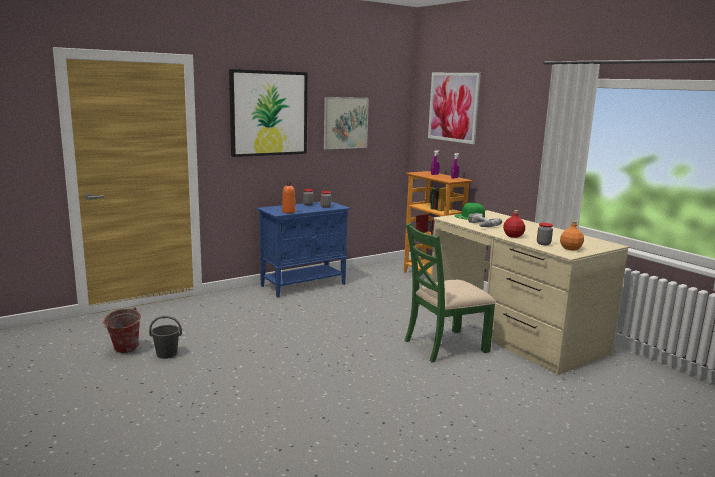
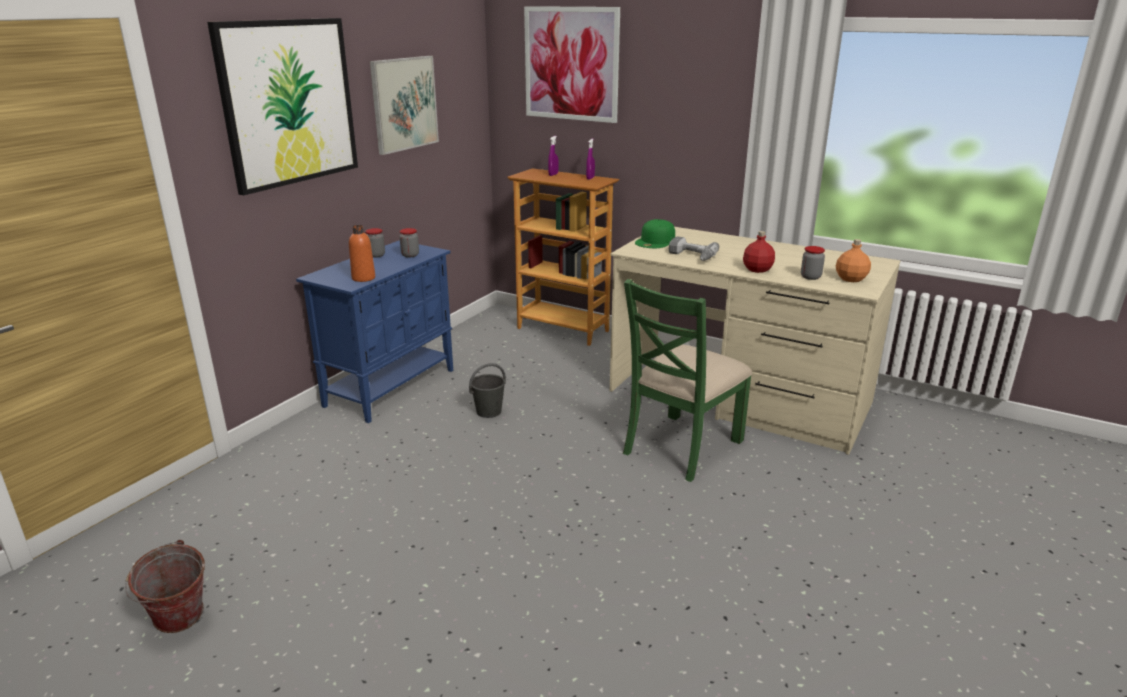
camera: 25 degrees left, 10 degrees up
(166, 354) = (271, 604): grey bucket -> grey bucket (488, 412)

